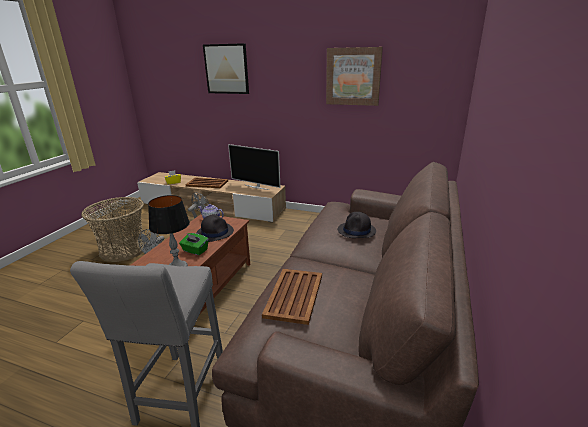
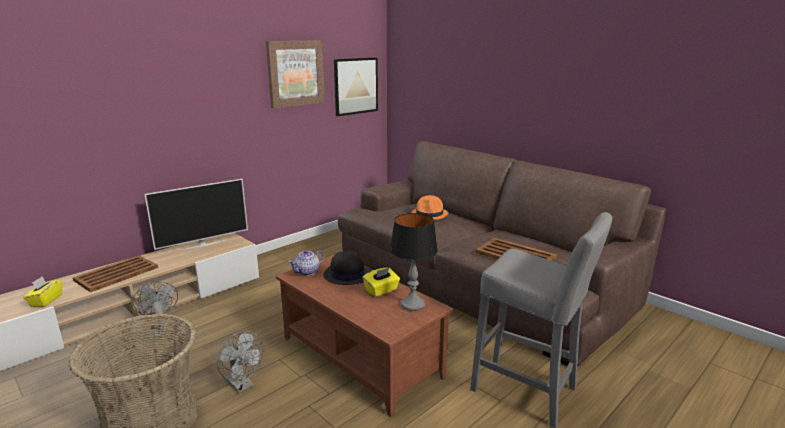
camera: 65 degrees left, 5 degrees down
(195, 250) = (381, 291): green tissue box -> yellow tissue box
(226, 69) = (114, 73): picture -> picture (356, 86)
(356, 231) = (430, 214): black hat -> orange hat

